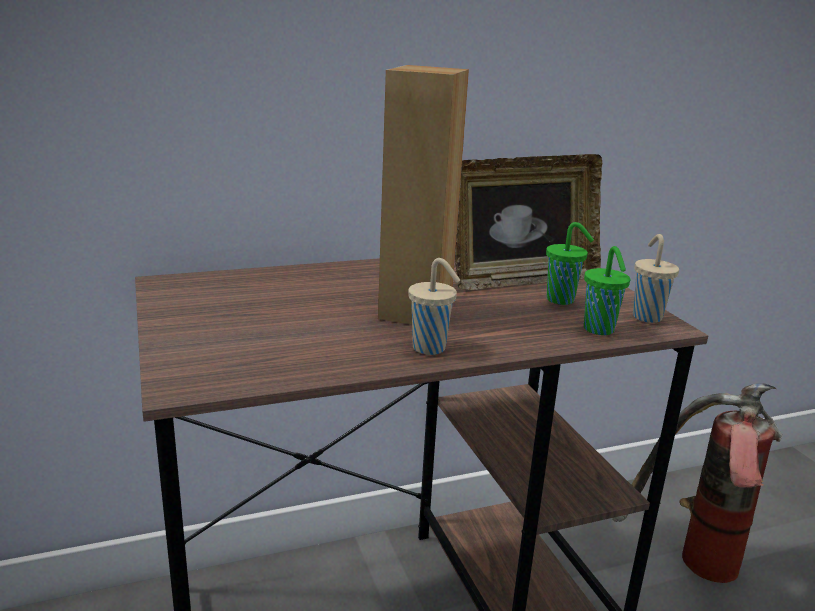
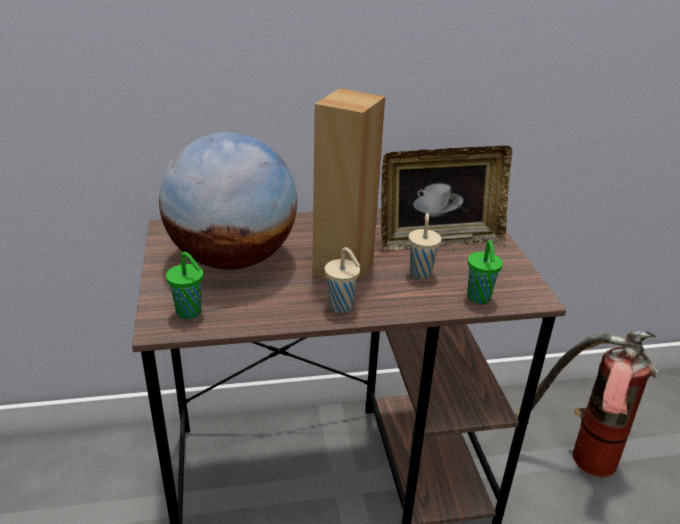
camera: 10 degrees right, 10 degrees up
(263, 308) = (232, 259): none -> globe
(562, 300) = (462, 265): green cup -> green cup (190, 313)
(646, 316) = (523, 287): beige cup -> beige cup (420, 272)

